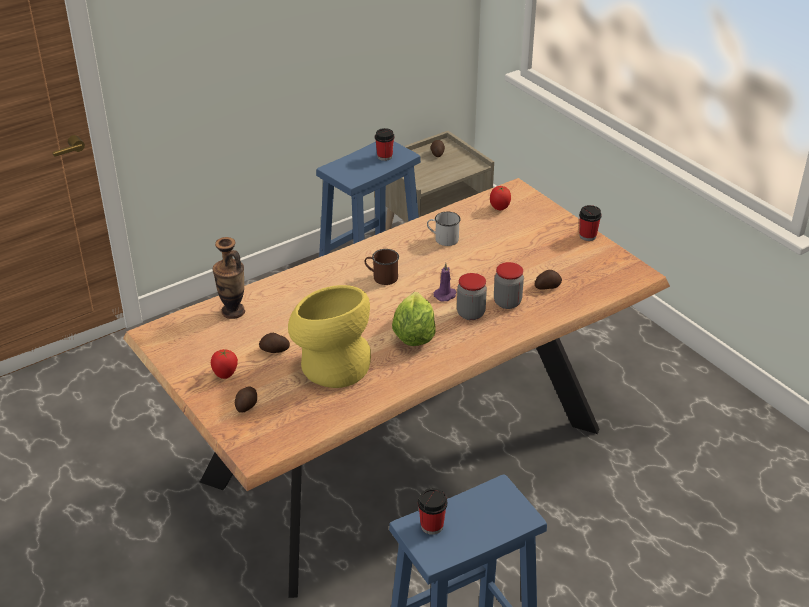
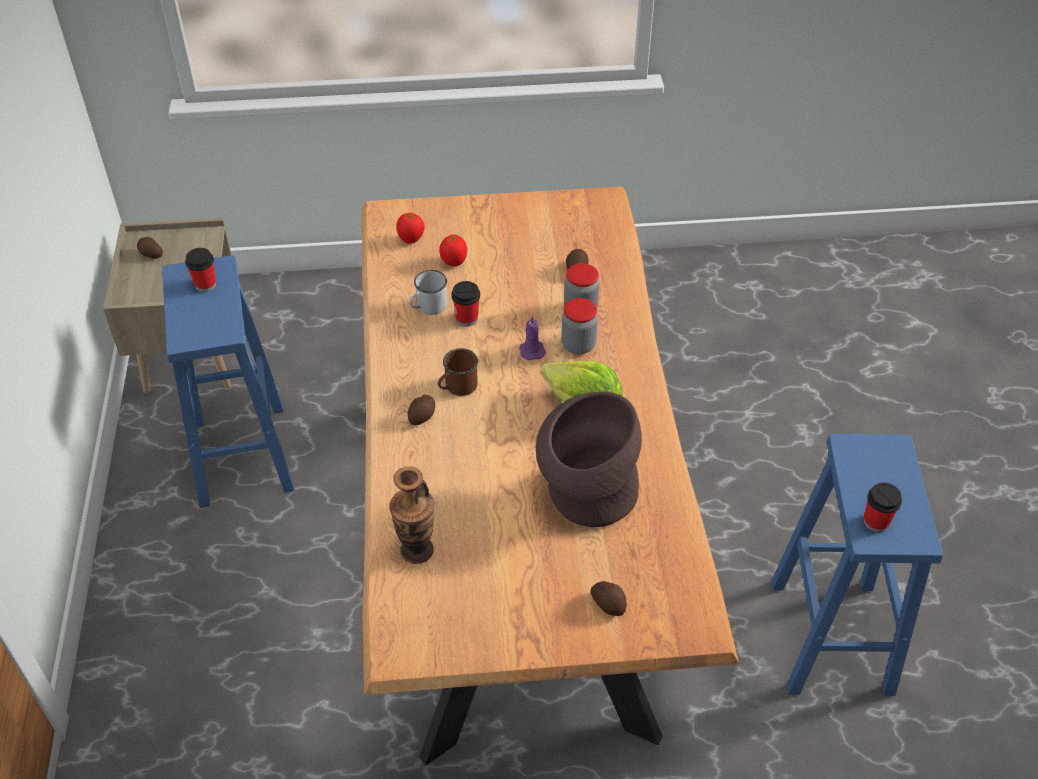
camera: 60 degrees left, 10 degrees up
(225, 375) = (537, 604): tomato -> tomato (454, 262)
(274, 350) = (523, 538): potato -> potato (423, 416)
(331, 364) = (585, 496): yellow vase -> brown vase
(587, 236) = (516, 203): cup -> cup (467, 319)

